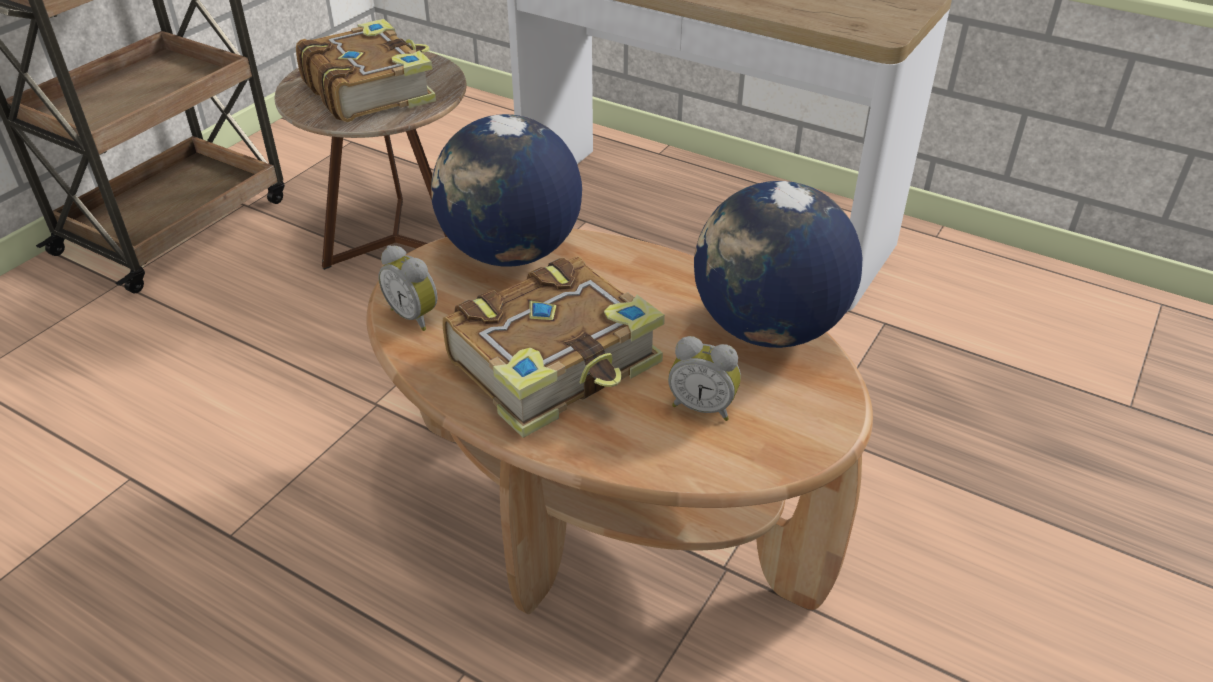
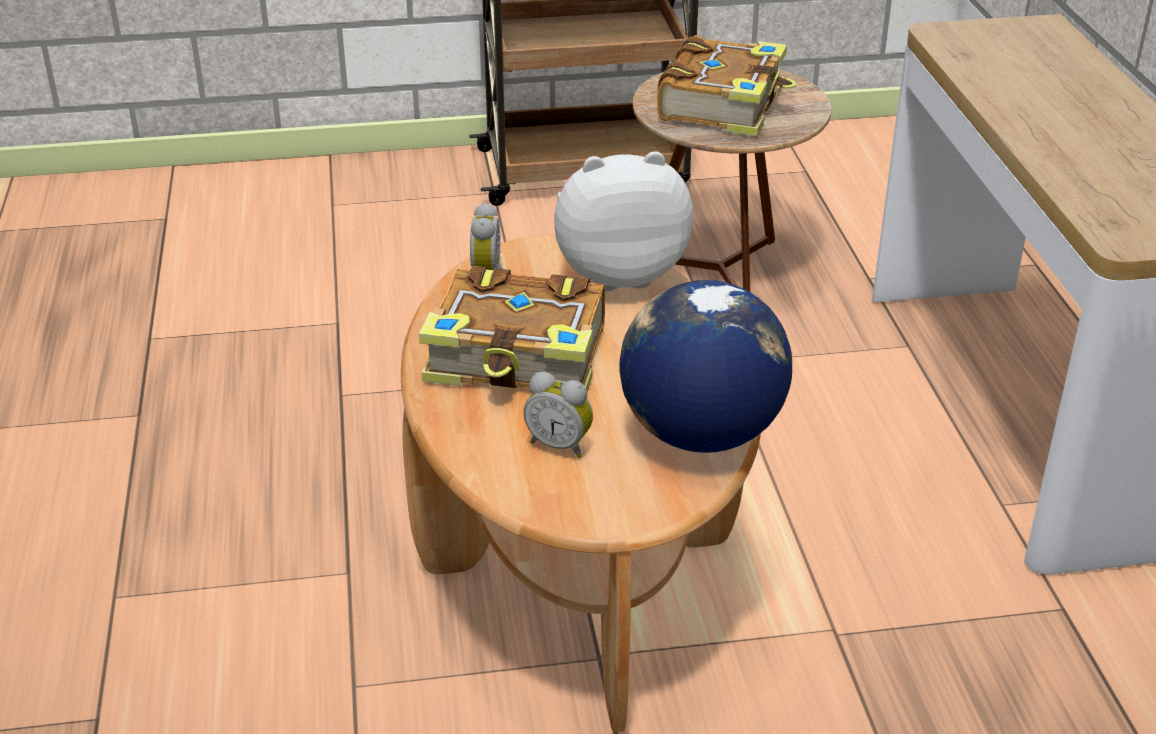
camera: 50 degrees right, 5 degrees down
(510, 253) = (618, 273): globe -> plush toy
(703, 406) = (560, 444): alarm clock -> alarm clock turned 45 degrees counterclockwise

